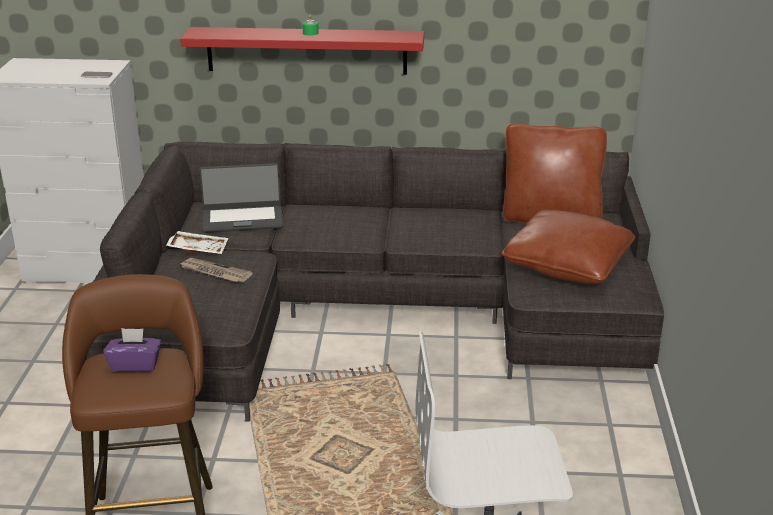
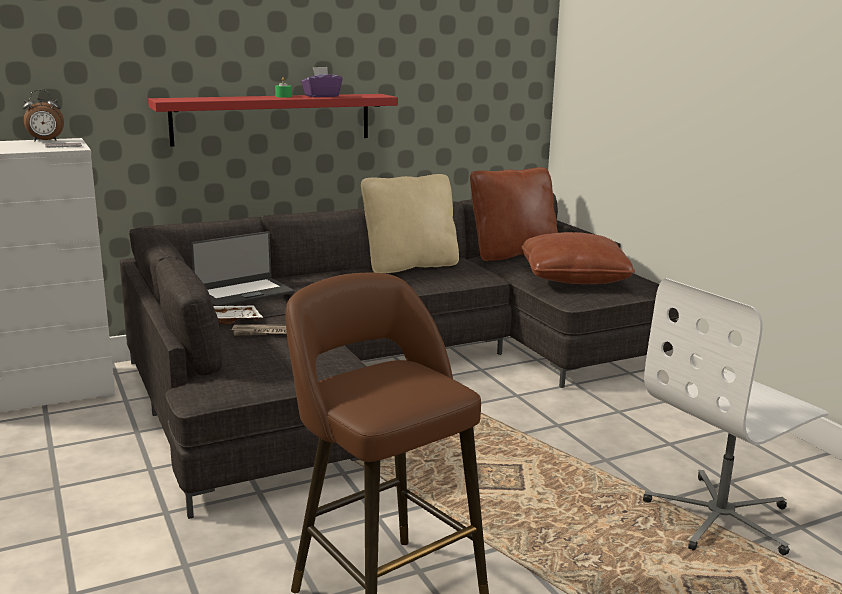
camera: 30 degrees left, 10 degrees down
(96, 63) = (45, 141): none -> alarm clock
(135, 365) = (383, 377): purple tissue box -> purple tissue box (321, 96)
(425, 213) = (410, 266): none -> beige pillow

